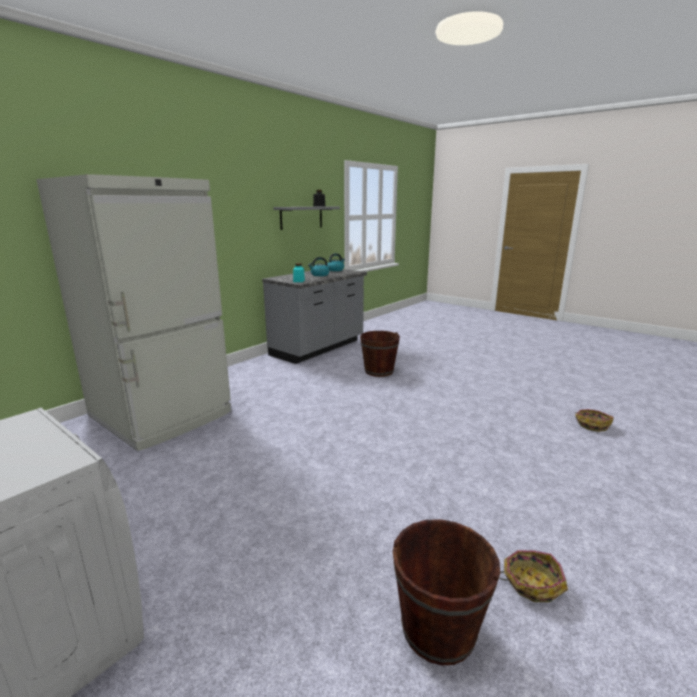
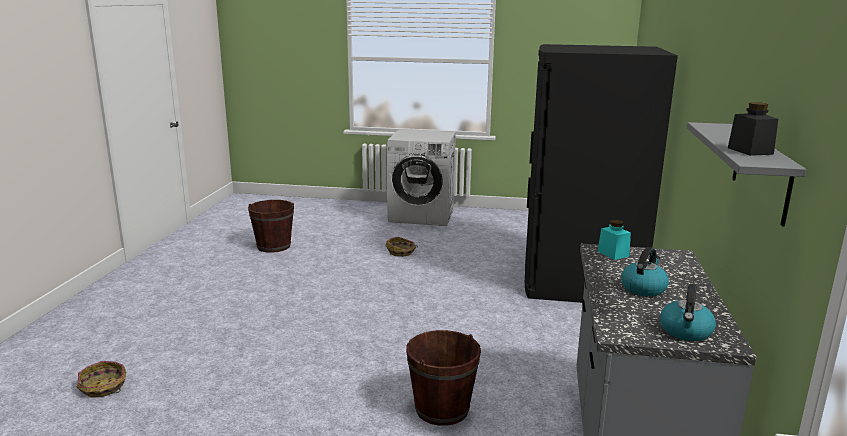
camera: 150 degrees right, 0 degrees up
(162, 413) = (579, 281): white fridge -> black fridge
(531, 583) = (227, 265): basket -> basket (401, 252)

